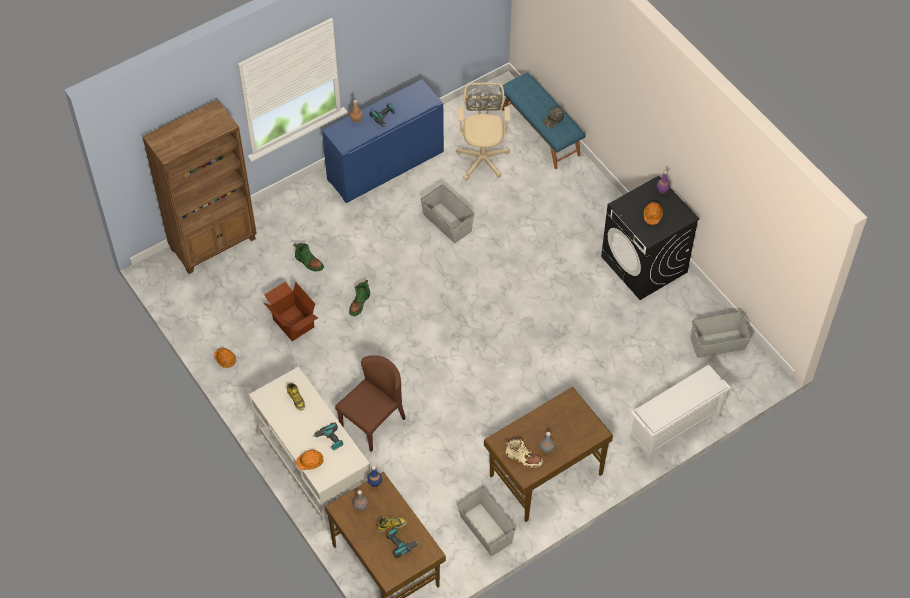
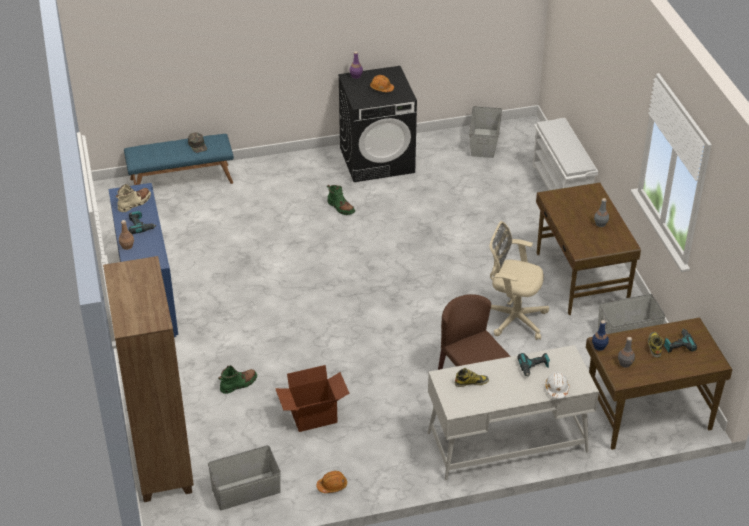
camera: 70 degrees left, 15 degrees down
(310, 462) = (556, 389): orange hard hat -> white hard hat
(359, 303) = (316, 357): green boot -> green boot (340, 207)
(447, 223) = (251, 269): grey storage box -> grey storage box (246, 491)
(483, 158) = (186, 225): beige office chair -> beige office chair (512, 318)
(523, 458) = (606, 240): beige boot -> beige boot (134, 203)

